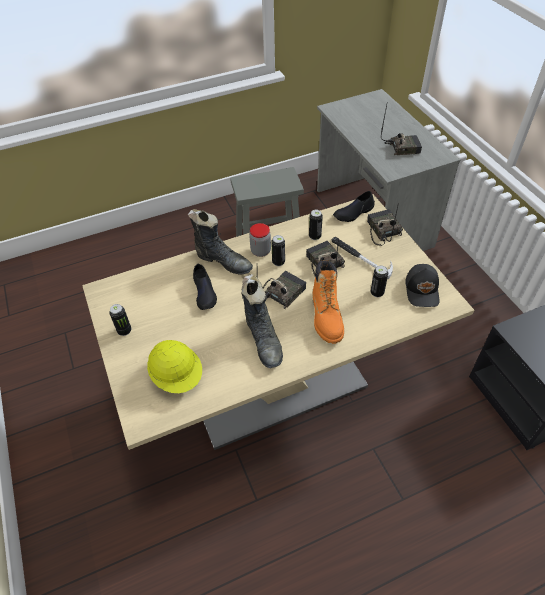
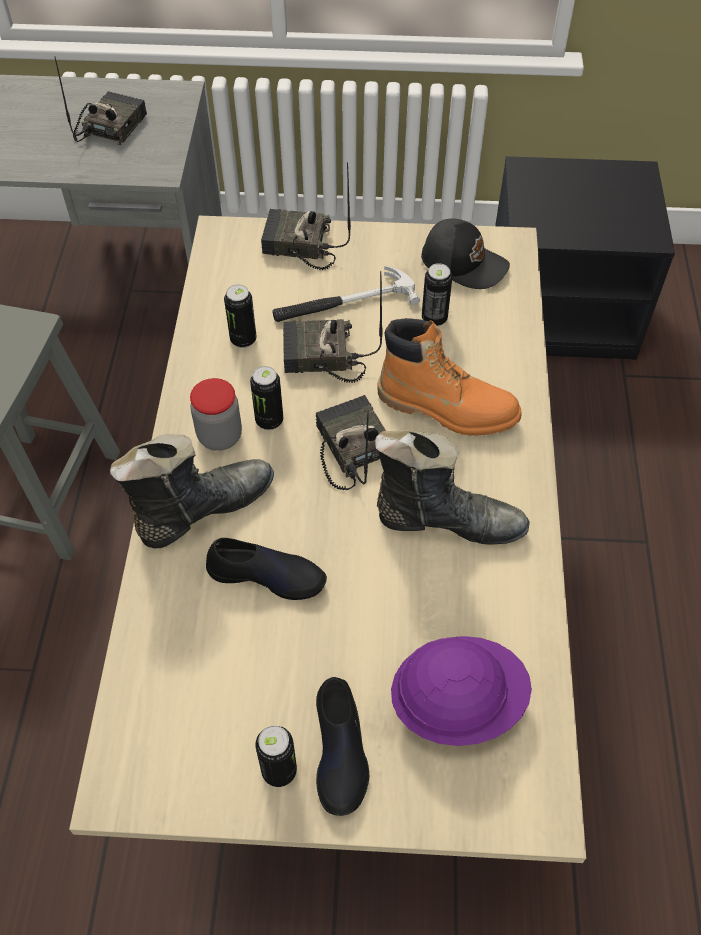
camera: 65 degrees left, 5 degrees up
(177, 376) = (457, 702): yellow hard hat -> purple hard hat
(353, 213) = (226, 261): black shoe -> black shoe (340, 750)

